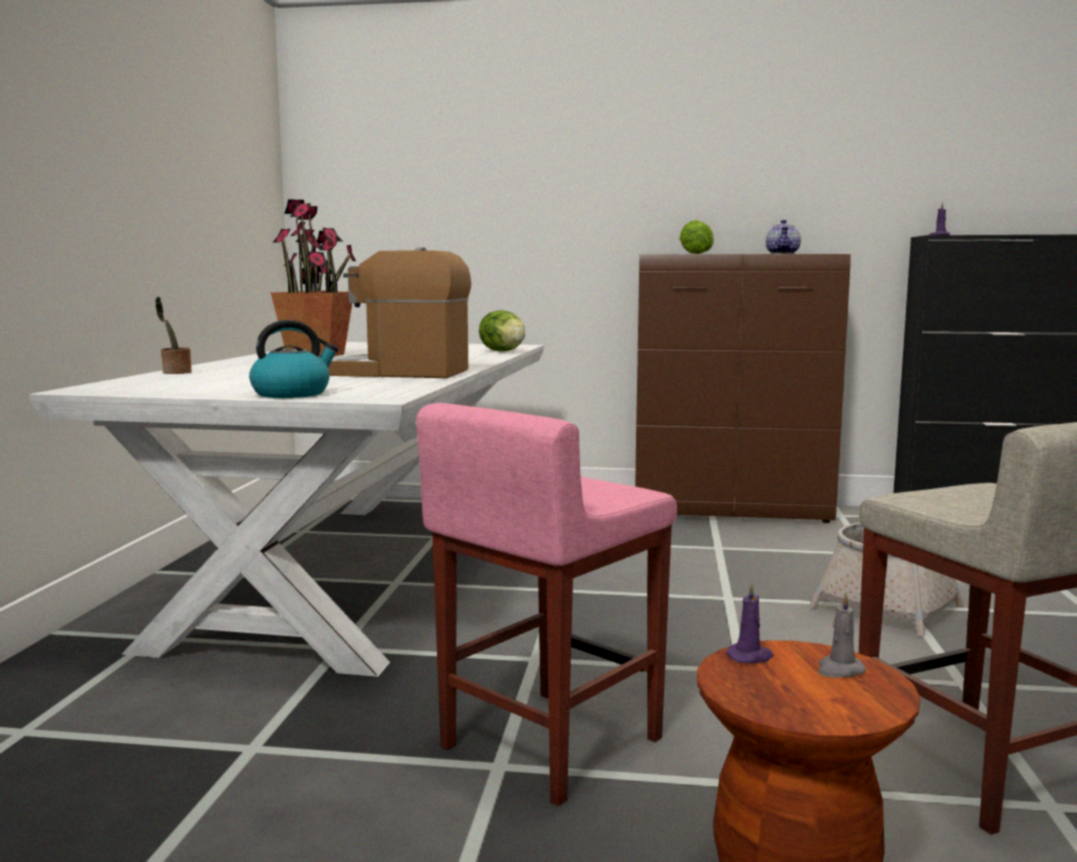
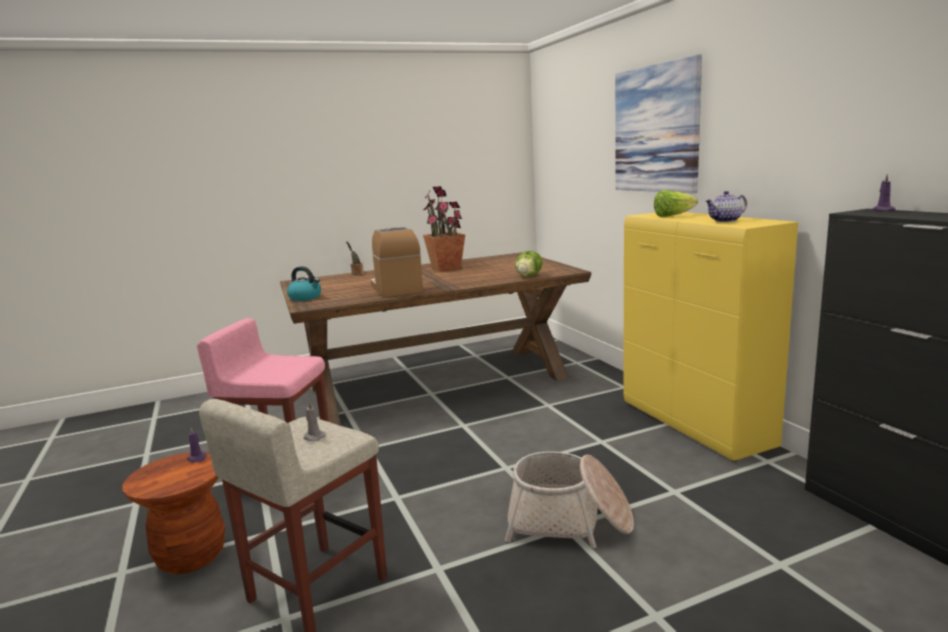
camera: 60 degrees right, 5 degrees up
(359, 571) = (437, 382): white dining table -> brown dining table
(606, 151) = (656, 129): none -> picture
(732, 512) = (696, 425): brown cabinet -> yellow cabinet
(839, 670) = (186, 477): grey candle -> grey candle (313, 437)

